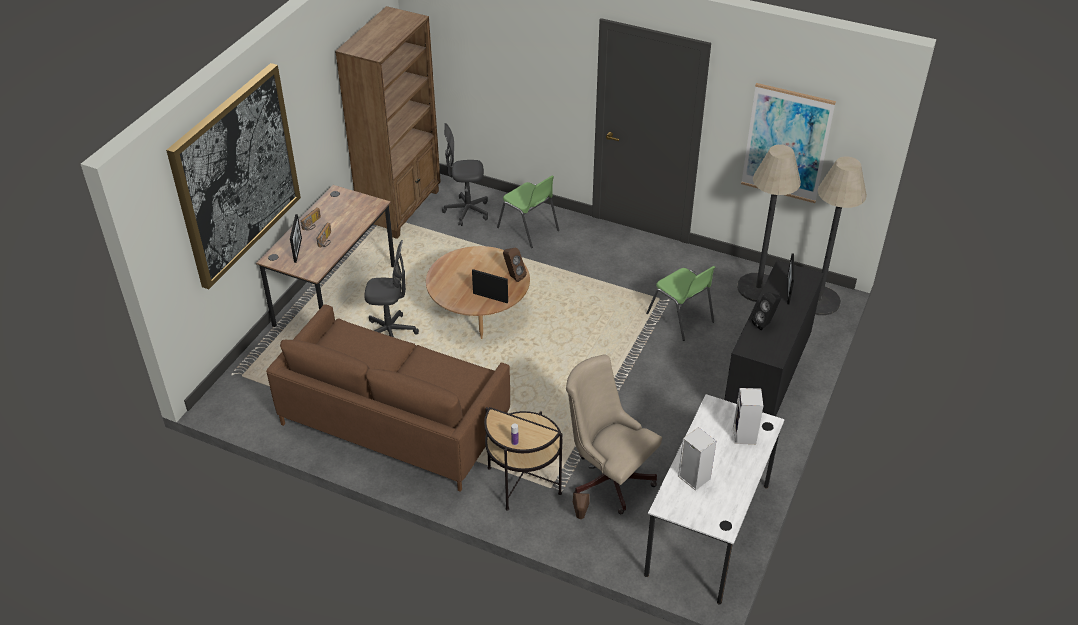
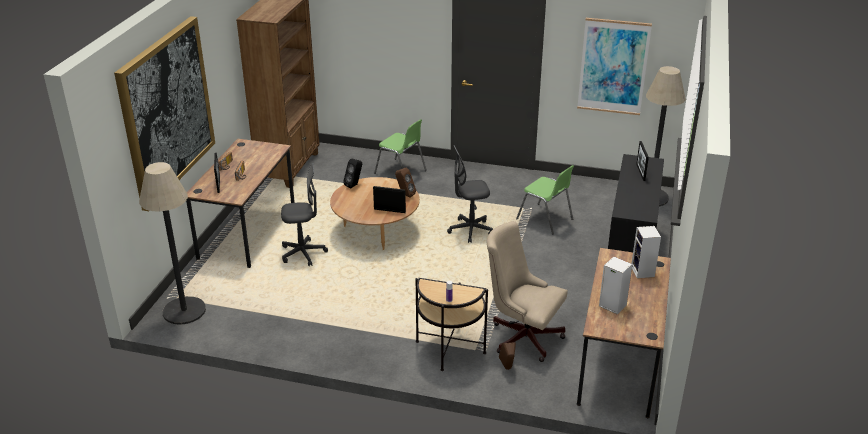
camera: 10 degrees left, 10 degrees down
(394, 421) = (323, 317): brown sofa -> none
(467, 211) = (346, 165): grey office chair -> grey office chair (470, 230)
(708, 529) = (619, 364): white desk -> brown desk
(758, 288) = (600, 193): floor lamp -> floor lamp (184, 311)
(765, 324) = (631, 195): black speaker -> black speaker (354, 185)

